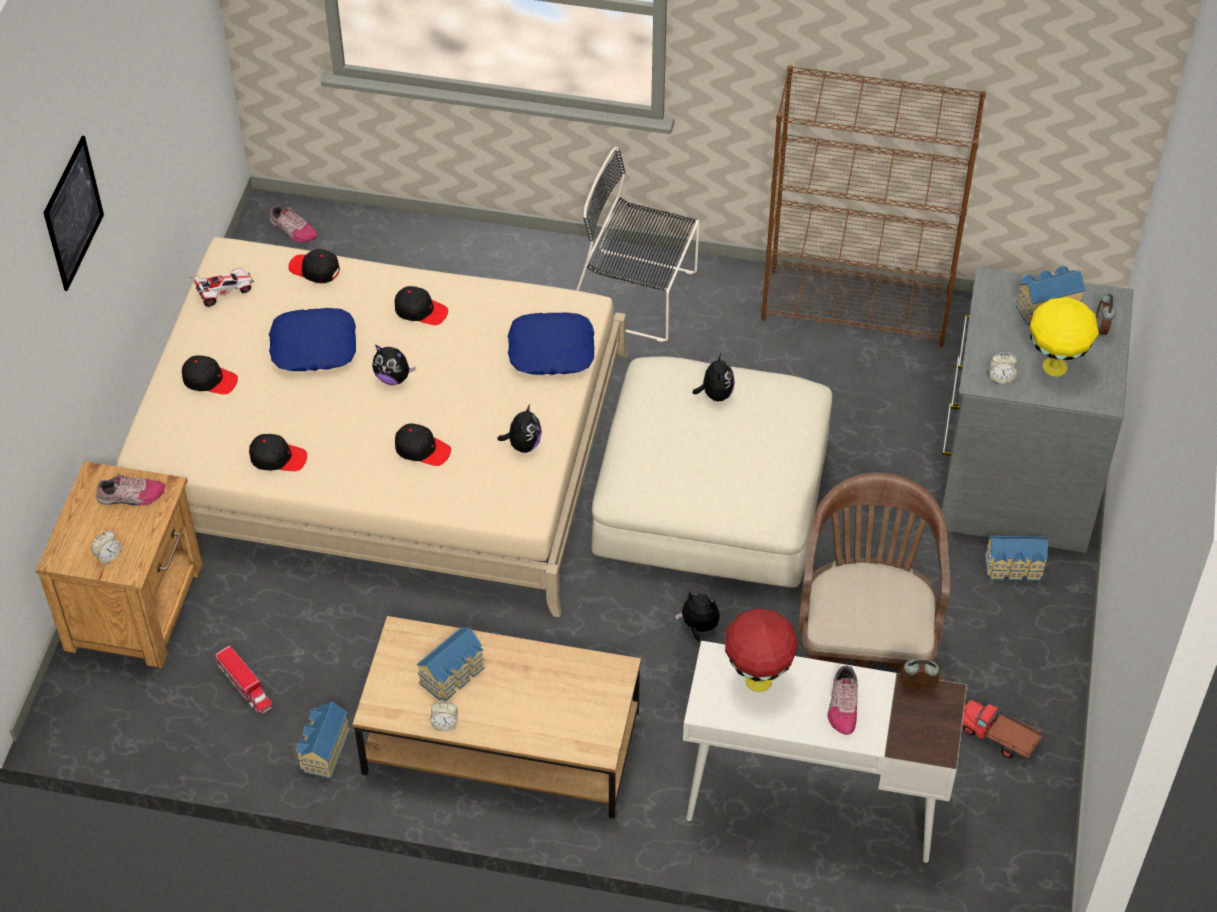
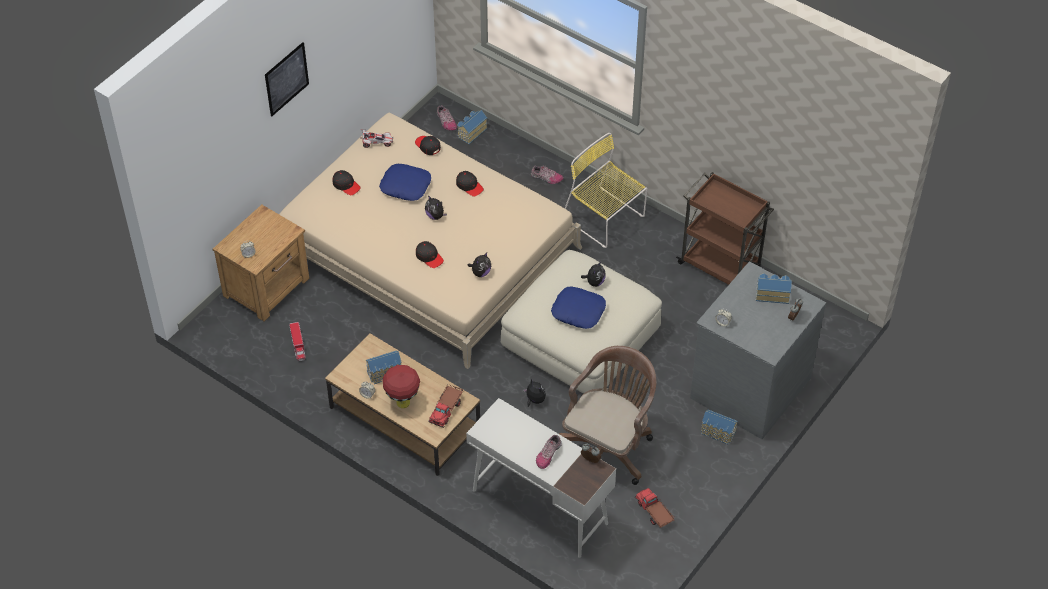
camera: 25 degrees right, 0 degrees up
(131, 496) = (274, 229): shoe -> shoe (546, 178)
(278, 458) = (357, 236): black cap -> none
(323, 751) = (317, 389): toy house -> toy house (471, 132)
(551, 350) = (523, 229): blue pillow -> blue pillow (578, 311)
(594, 697) = (446, 409): none -> toy truck
(637, 296) = (605, 219): black chair -> yellow chair
(757, 680) = (514, 426): red table lamp -> red table lamp (402, 402)
(857, 308) = (720, 266): brown bookcase -> brown cart
(1054, 368) = (754, 328): yellow table lamp -> none

